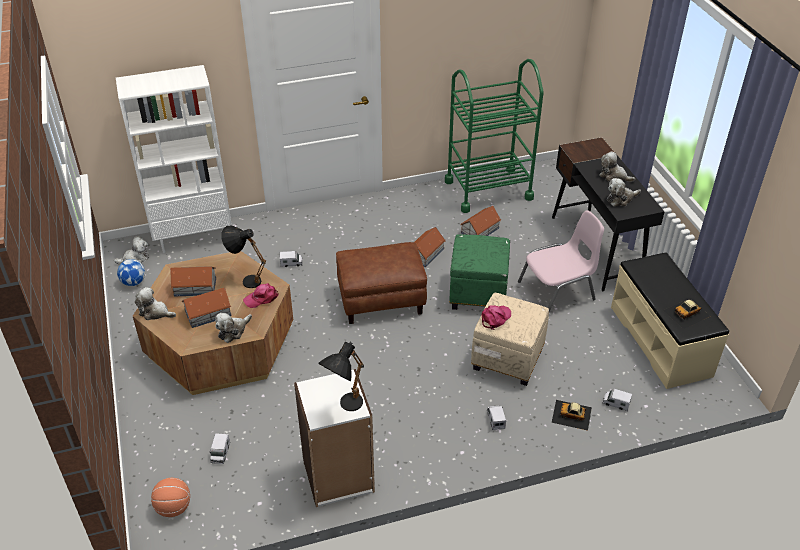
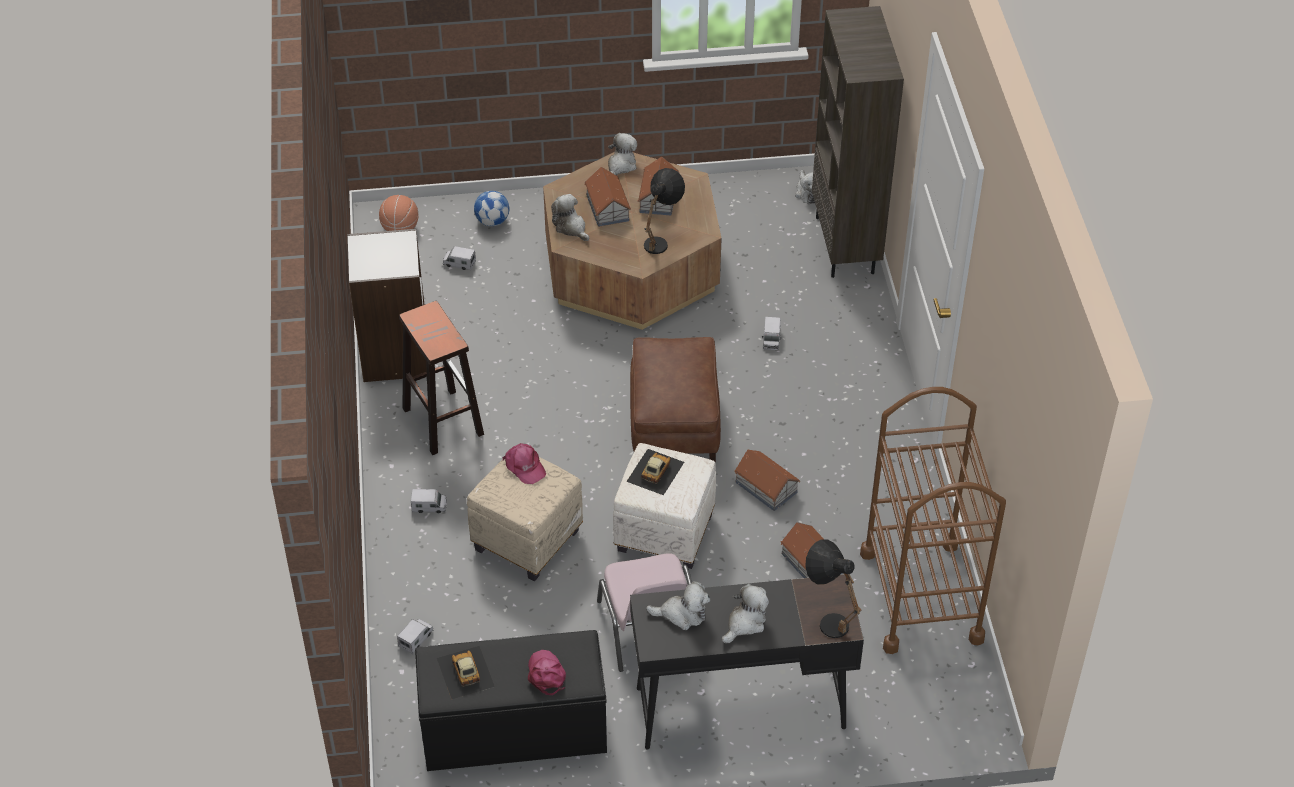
camera: 100 degrees right, 5 degrees up
(133, 282) = (761, 192): football -> football (492, 221)
(193, 237) = (846, 245): white bookcase -> brown bookcase
(262, 298) = (622, 253): pink cap -> pink cap (546, 674)
(344, 407) = (367, 263): black table lamp -> black table lamp (827, 618)
(407, 429) = (442, 421): none -> brown stool
(478, 294) = (663, 533): green ottoman -> white ottoman
(488, 189) = (921, 596): green cart -> brown cart
(572, 415) = (412, 586): toy car -> toy car (655, 471)
(620, 199) = (682, 614): plush toy -> plush toy turned 105 degrees clockwise
(661, 340) = (514, 730): beige bench -> black bench

